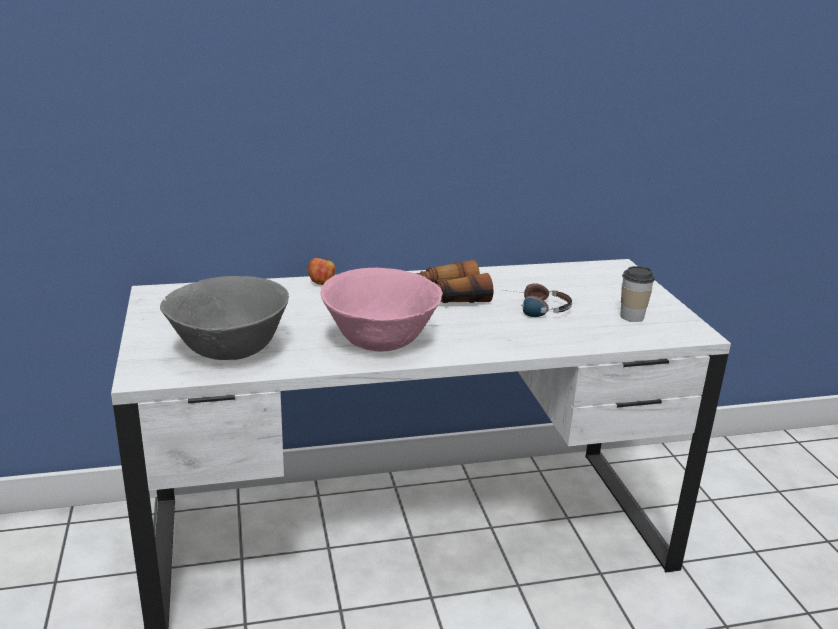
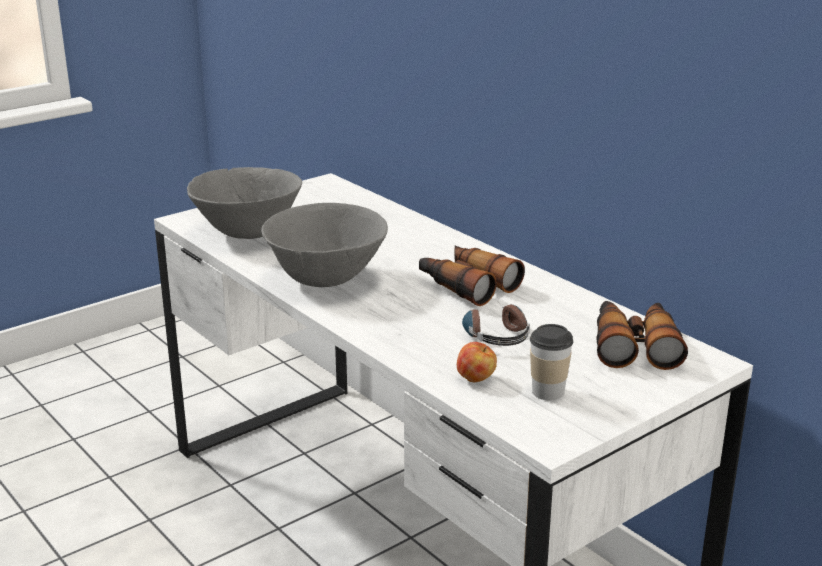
camera: 65 degrees right, 0 degrees up
(321, 283) = (425, 228): apple -> apple (476, 379)
(380, 342) = (327, 280): pink bowl -> grey bowl
(584, 277) = (635, 345): none -> binoculars

